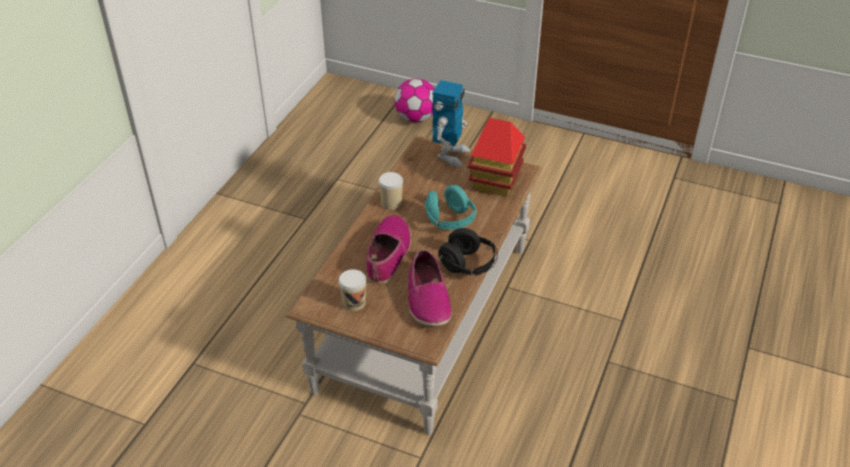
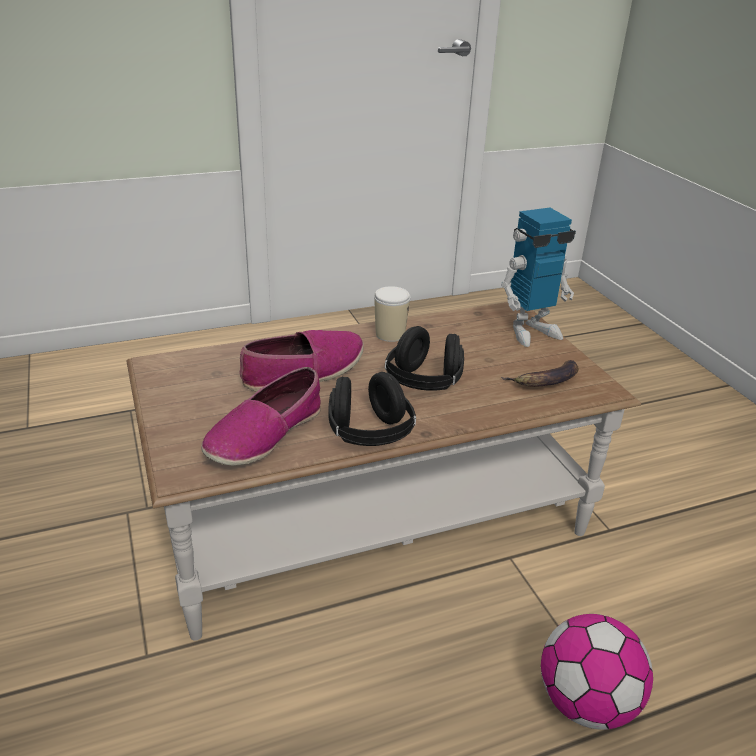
camera: 45 degrees right, 10 degrees down
(354, 303) = (193, 387): cup -> none
(416, 118) = (622, 348): football -> football (585, 703)
(449, 221) = (424, 383): turquoise headphones -> black headphones
(495, 182) = (546, 381): toy house -> banana

